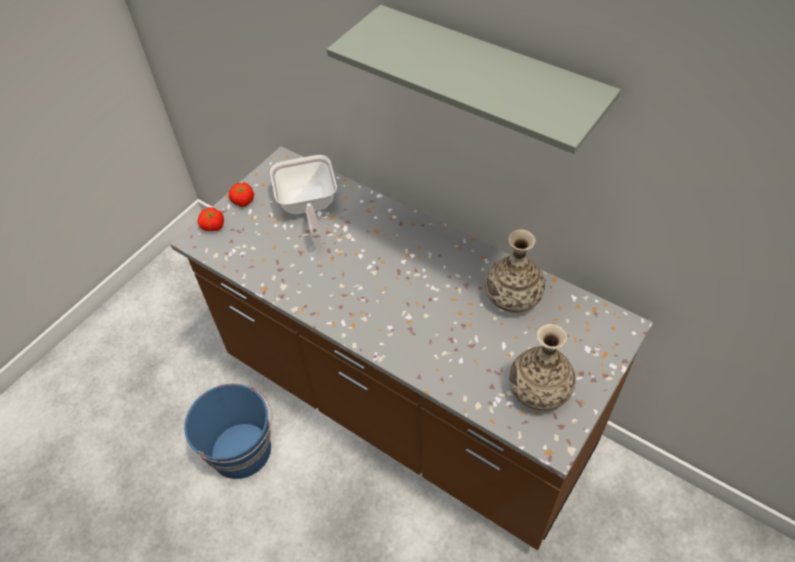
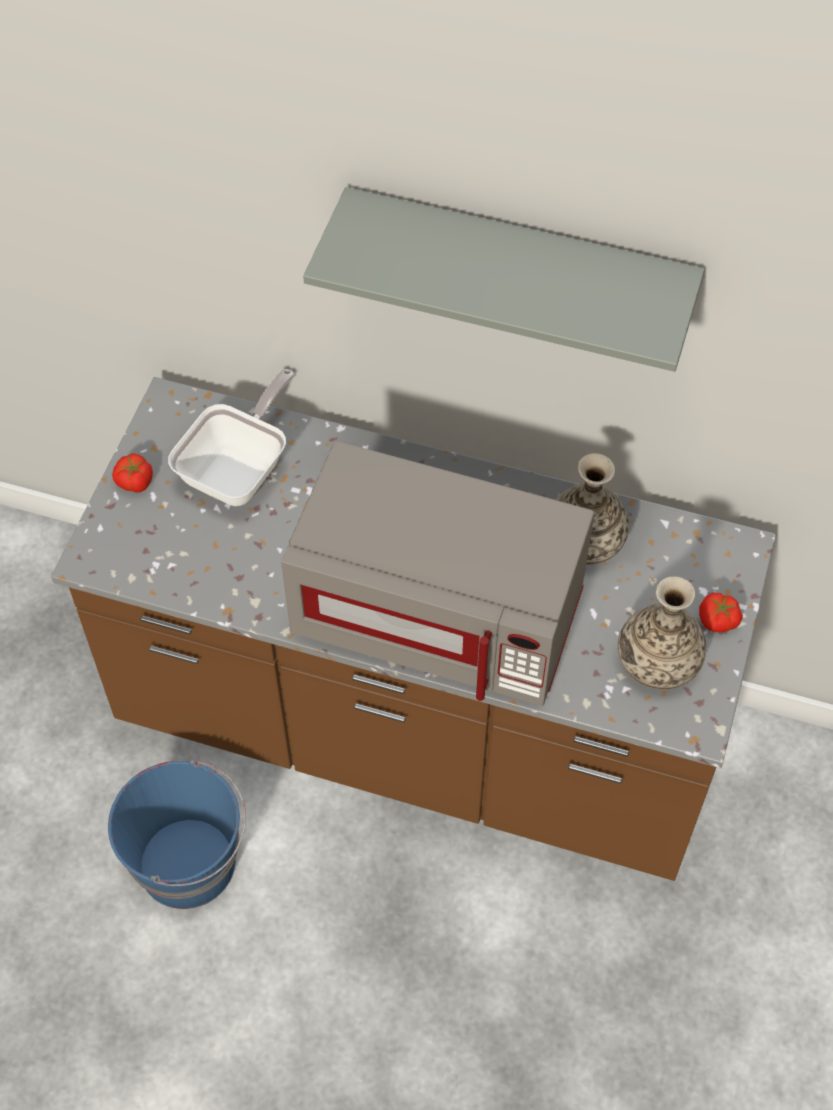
camera: 20 degrees left, 5 degrees up
(213, 226) = (106, 533): tomato -> tomato (718, 620)
(307, 207) = (240, 470): frying pan -> frying pan turned 120 degrees counterclockwise
(397, 322) = (439, 615): none -> grey microwave

